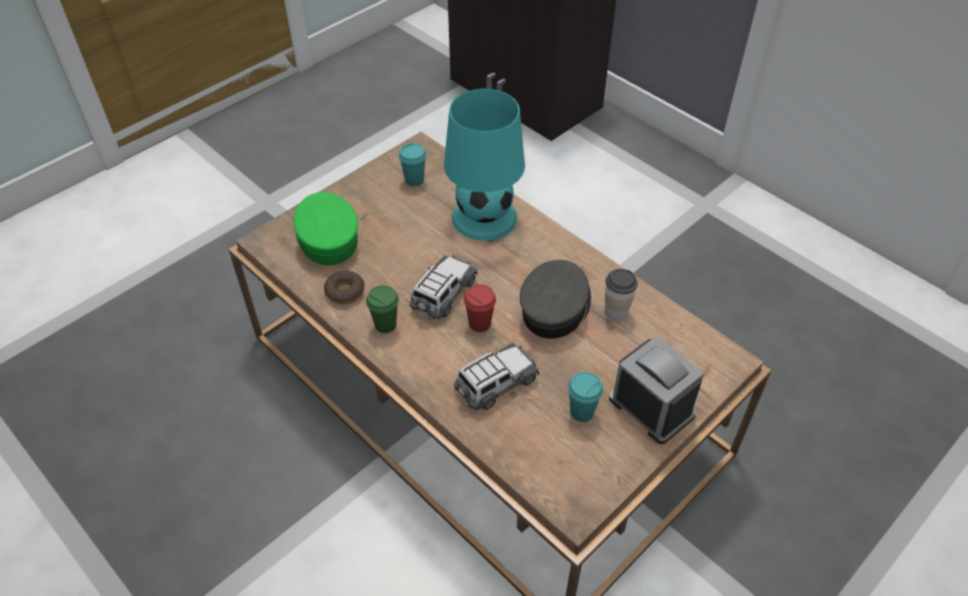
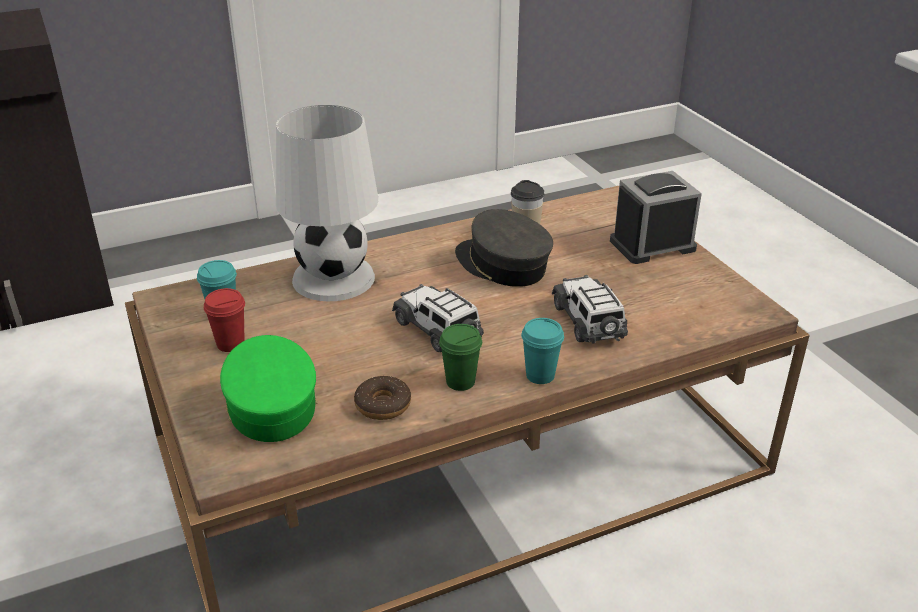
camera: 70 degrees left, 15 degrees down
(326, 238) = (270, 405): green cap -> green cap turned 75 degrees clockwise
(480, 324) = (497, 315): red cup -> red cup (230, 344)
(485, 218) = (335, 278): turquoise table lamp -> white table lamp
(582, 412) = (644, 281): turquoise cup -> turquoise cup (540, 375)

